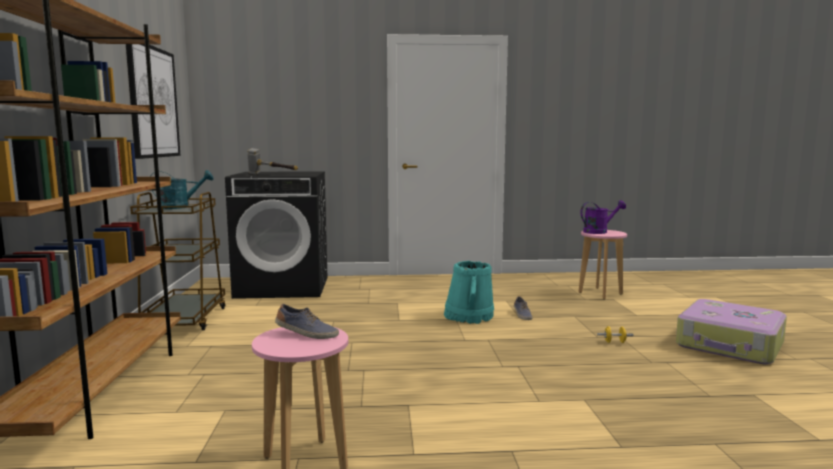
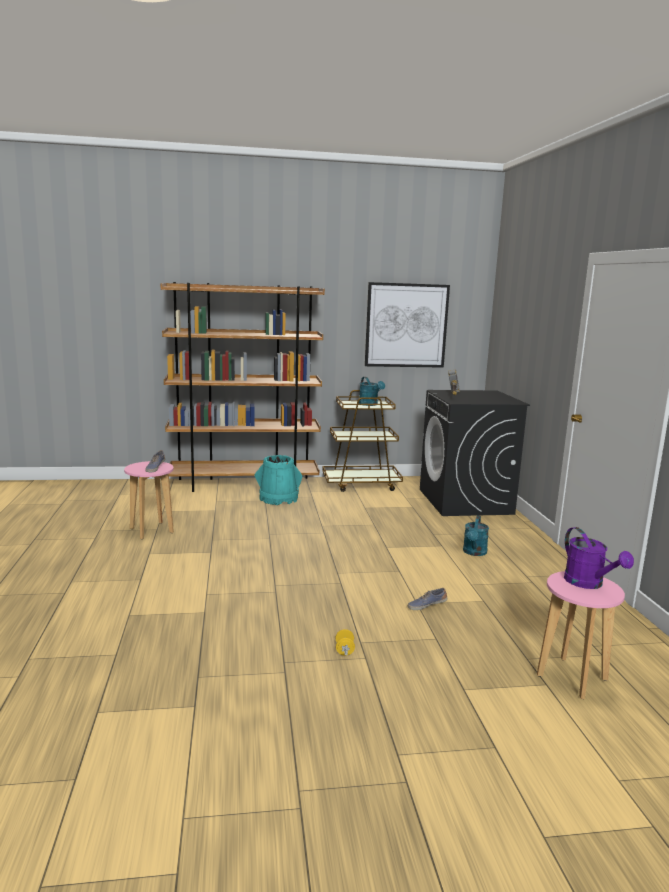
camera: 85 degrees right, 5 degrees up
(414, 295) = (474, 553): none -> turquoise watering can
(469, 316) = (410, 577): turquoise bucket -> turquoise bucket (278, 499)
(730, 345) = (348, 741): suitcase -> none

